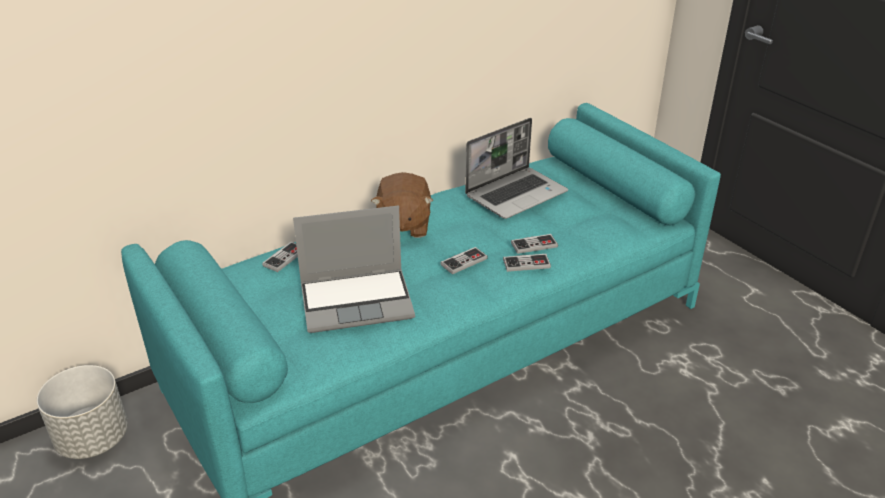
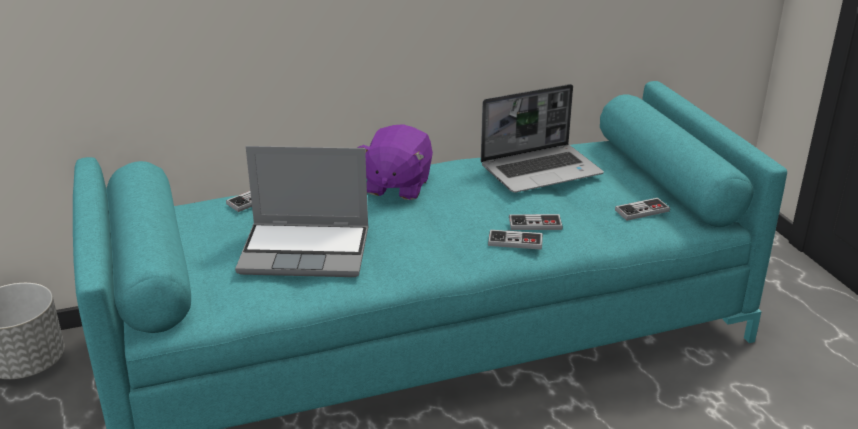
camera: 15 degrees right, 5 degrees down
(403, 226) = (397, 186): brown plush toy -> purple plush toy
(464, 262) = (444, 229): game controller -> game controller (642, 211)

